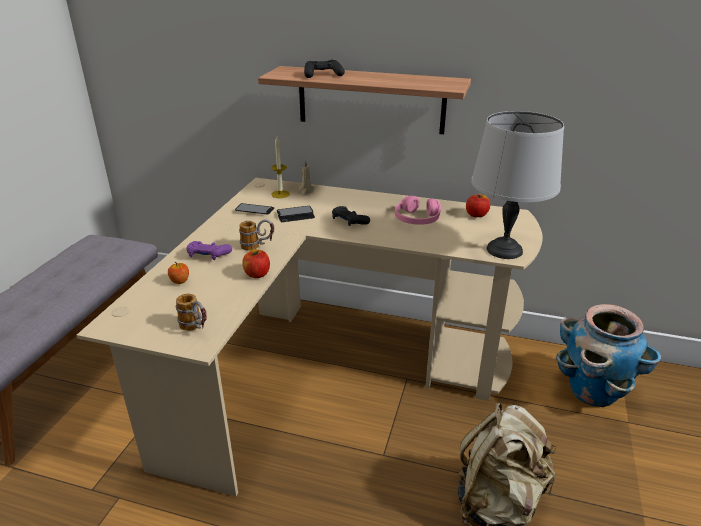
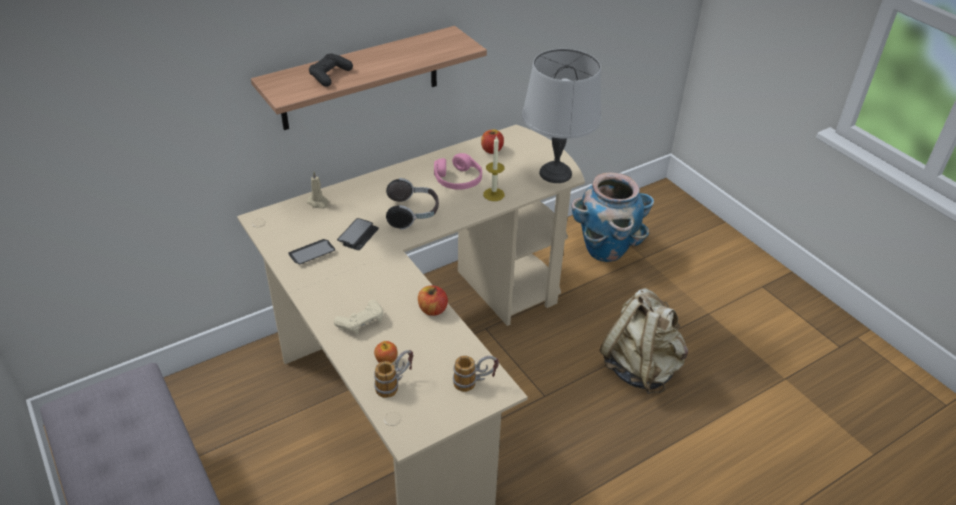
camera: 50 degrees left, 10 degrees up
(208, 255) = (361, 322): purple game controller -> beige game controller
(258, 247) = (386, 286): mug -> mug (395, 384)
(280, 194) = (301, 221): candle -> candle (493, 194)
(349, 221) = (412, 214): black game controller -> headphones

